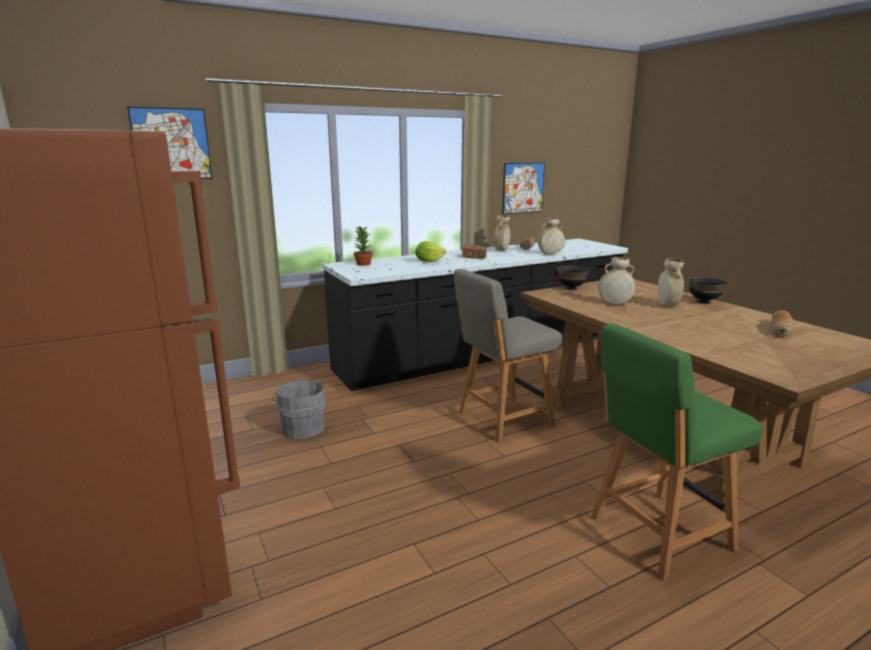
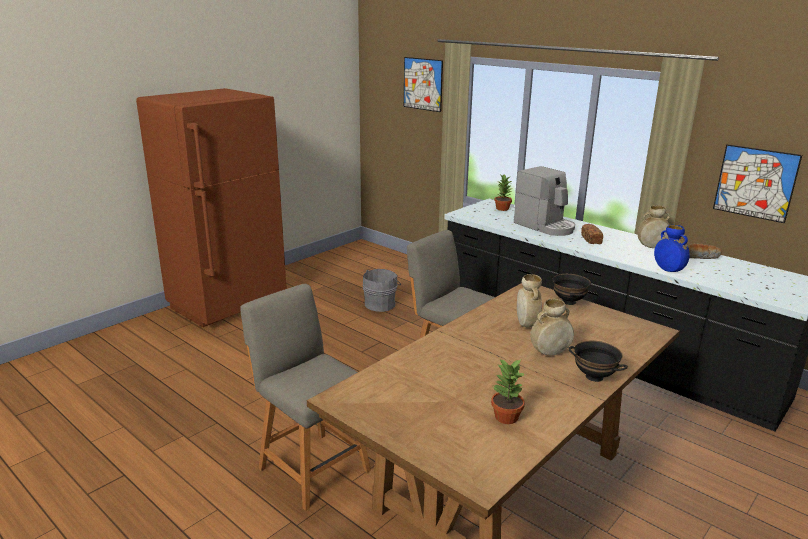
camera: 70 degrees right, 5 degrees up
(429, 261) = (545, 226): lettuce -> coffee machine
(550, 254) = (668, 270): beige vase -> blue vase
(657, 534) = (312, 467): green chair -> grey chair
(780, 330) = (505, 417): bread -> potted plant

